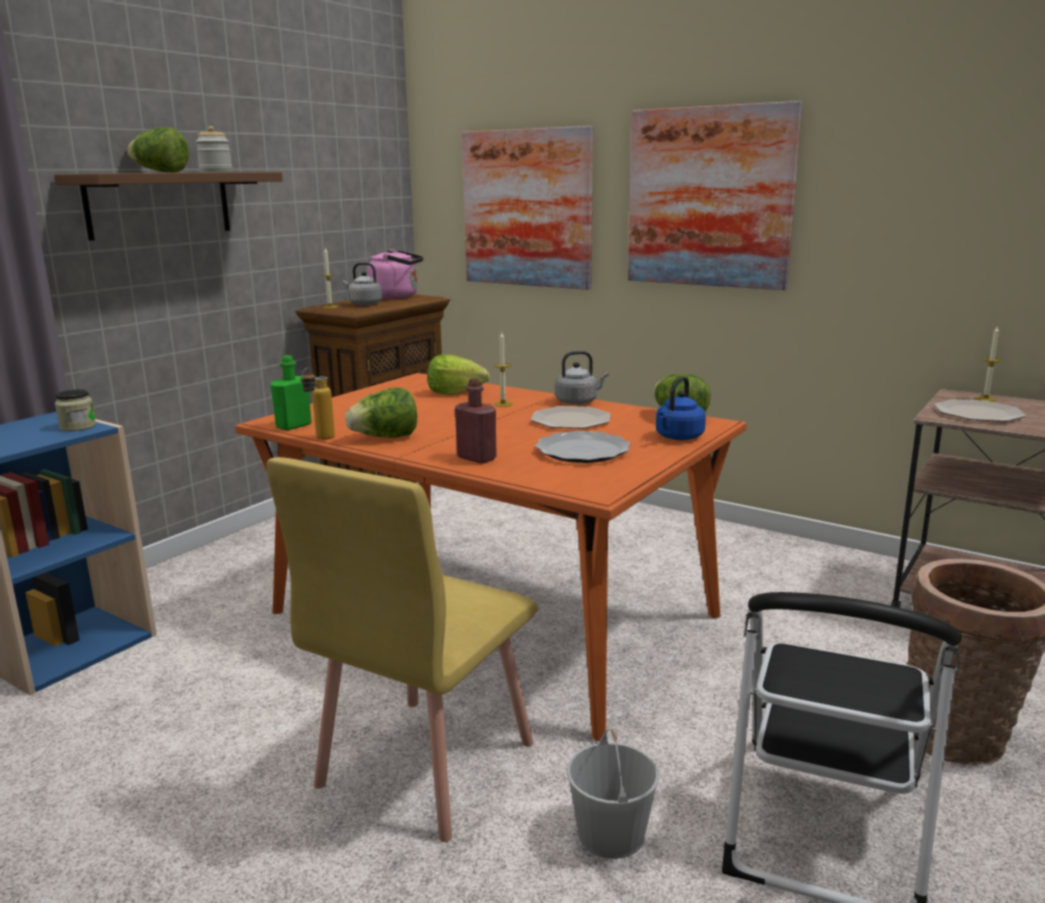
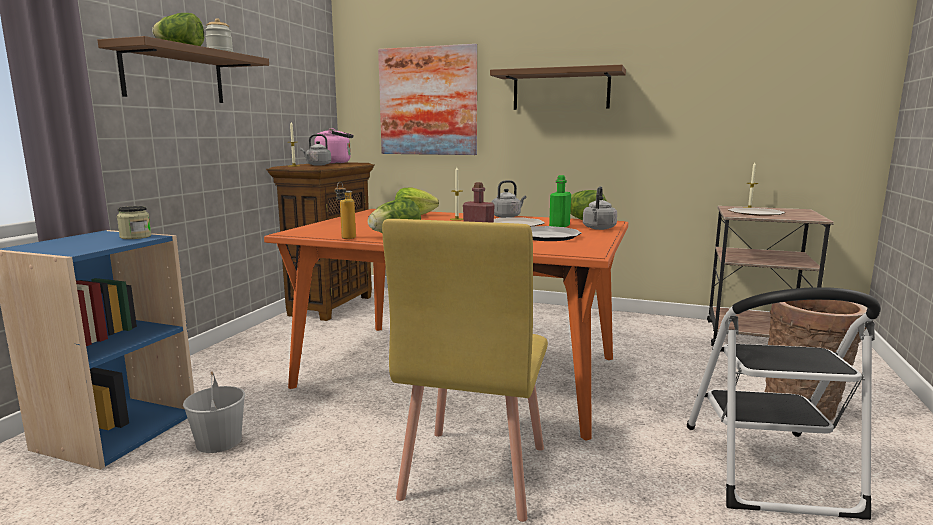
camera: 15 degrees left, 5 degrees down
(293, 426) = (314, 234): green bottle -> green bottle (559, 227)
(612, 834) = (638, 496): white bucket -> white bucket (219, 441)
(678, 437) = (598, 228): blue kettle -> grey kettle
(709, 197) = (561, 90): picture -> brown shelf

